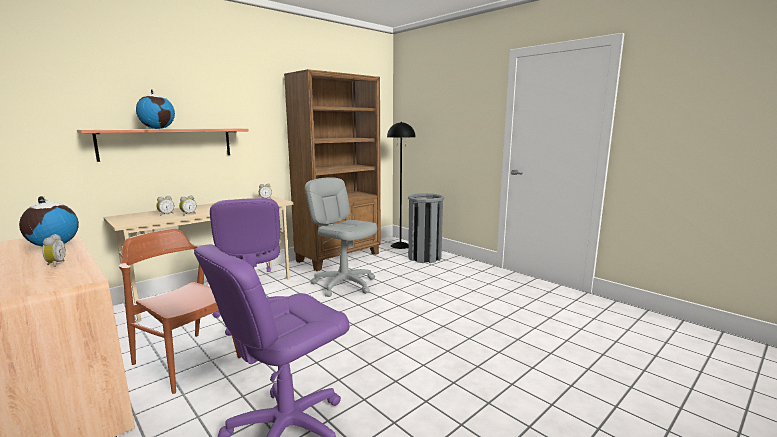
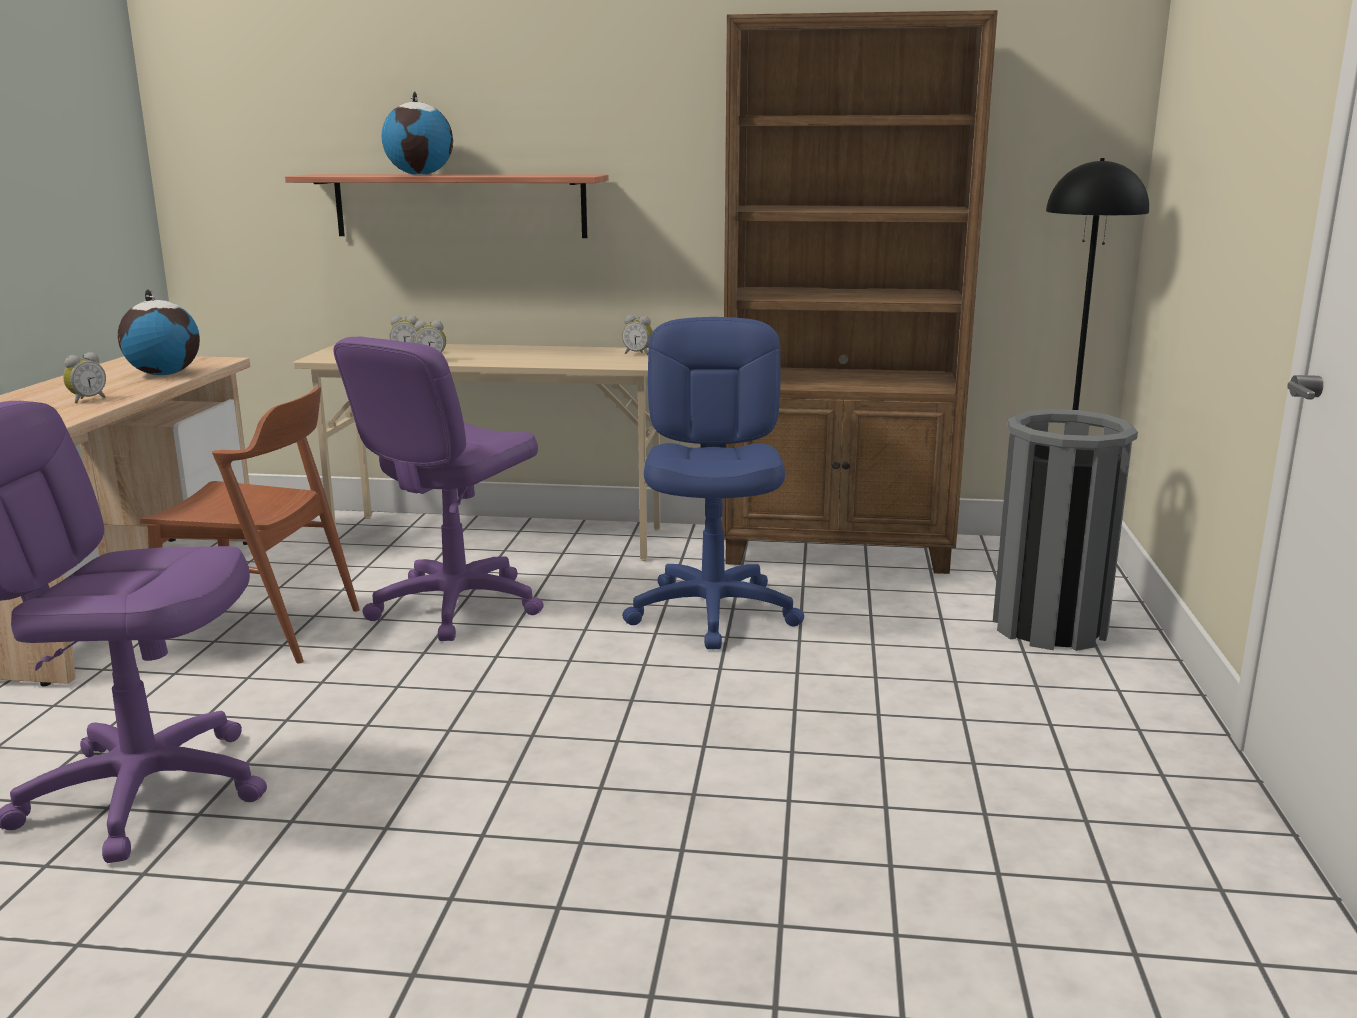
camera: 50 degrees right, 5 degrees up
(187, 360) = (262, 630): brown chair -> brown chair turned 105 degrees clockwise
(344, 284) = (713, 613): grey office chair -> blue office chair

